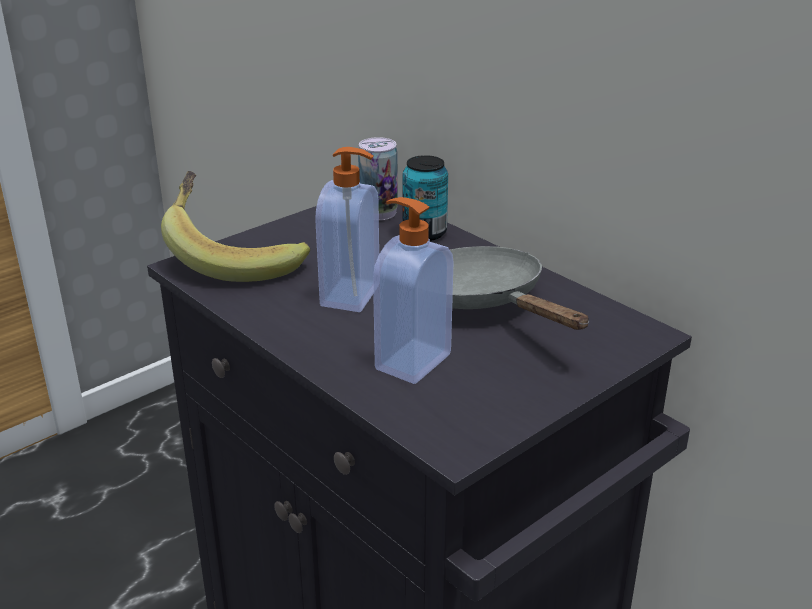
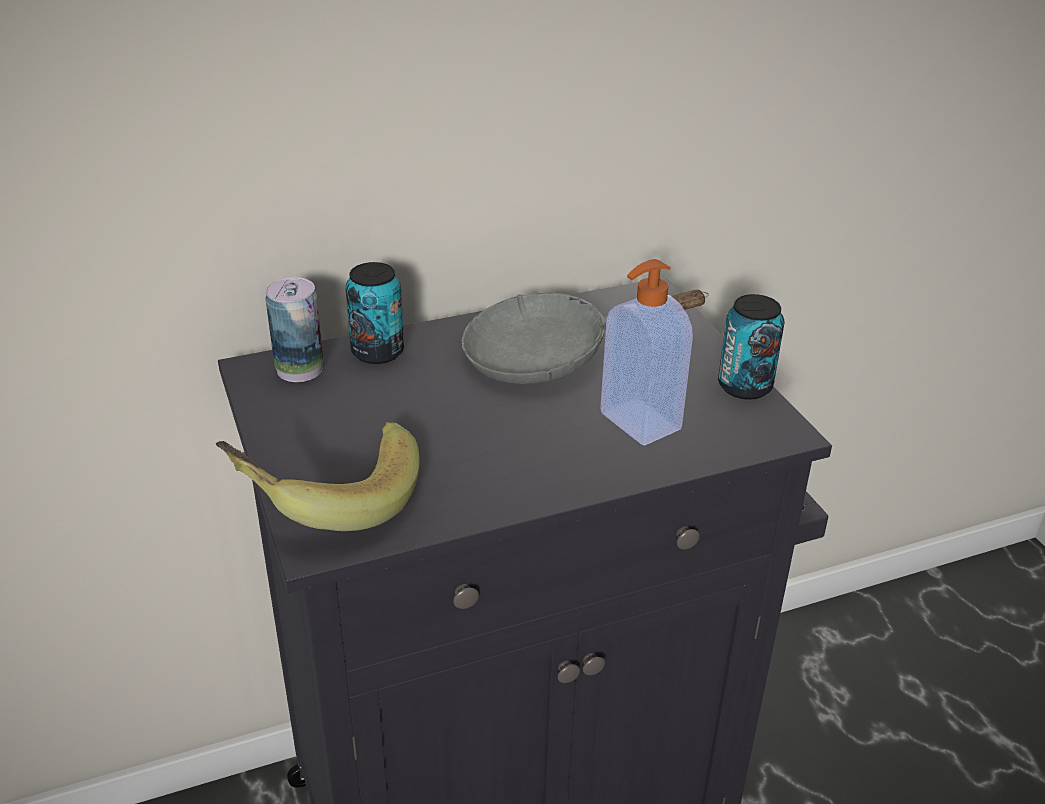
camera: 70 degrees left, 5 degrees up
(352, 296) = (488, 429): soap dispenser -> none
(519, 411) = (744, 386): none -> can

